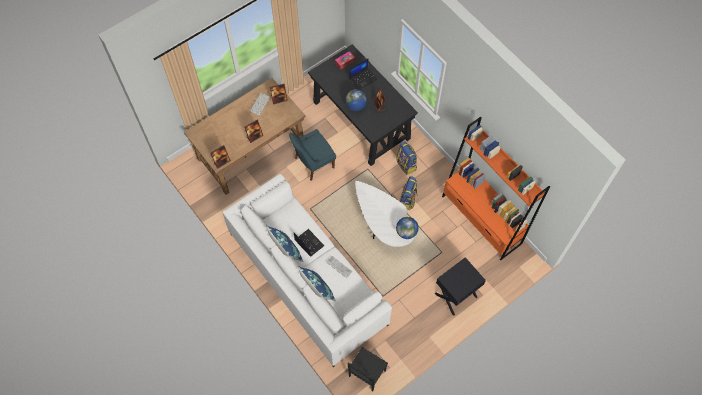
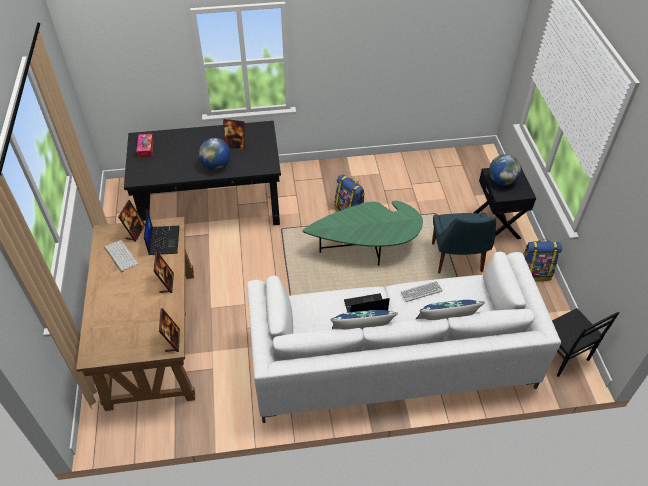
camera: 60 degrees left, 15 degrees down
(313, 163) = (230, 277): blue chair -> blue chair (457, 259)
(363, 78) = (185, 143): laptop -> laptop (163, 240)
(384, 225) = (368, 247): white coffee table -> green coffee table
(406, 165) = (303, 193): backpack -> backpack (534, 273)
(406, 232) = (406, 215): globe -> globe (501, 181)
(481, 220) = (417, 166): orange bookcase -> none

